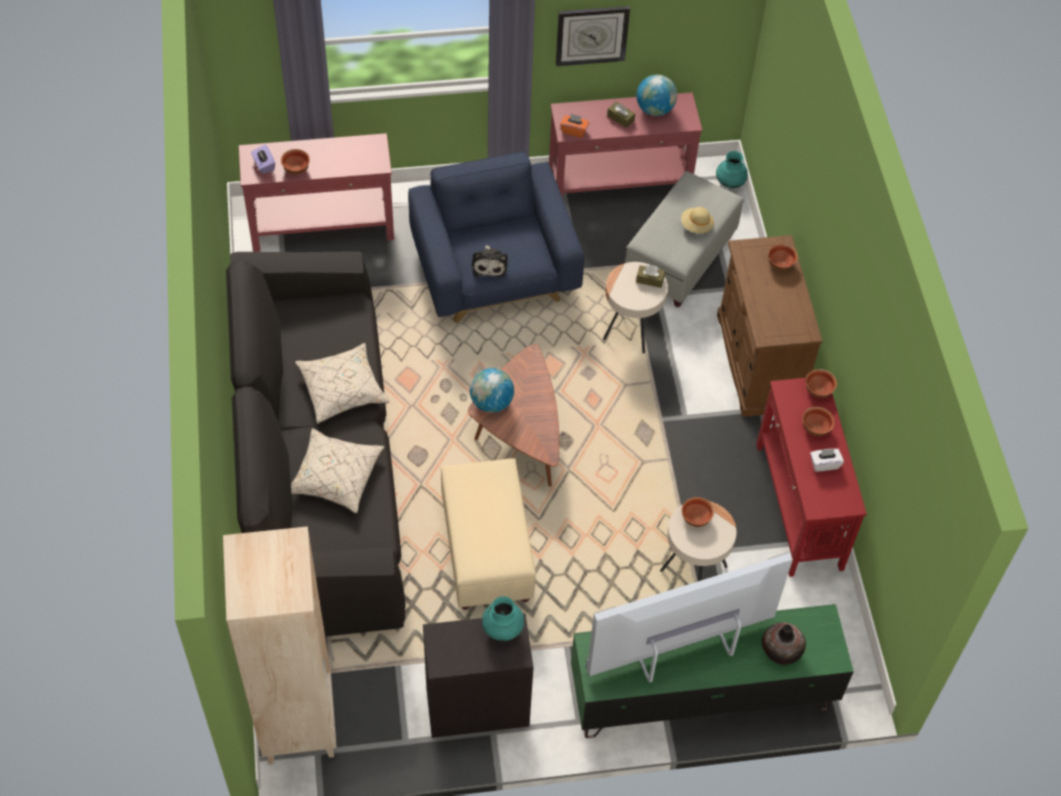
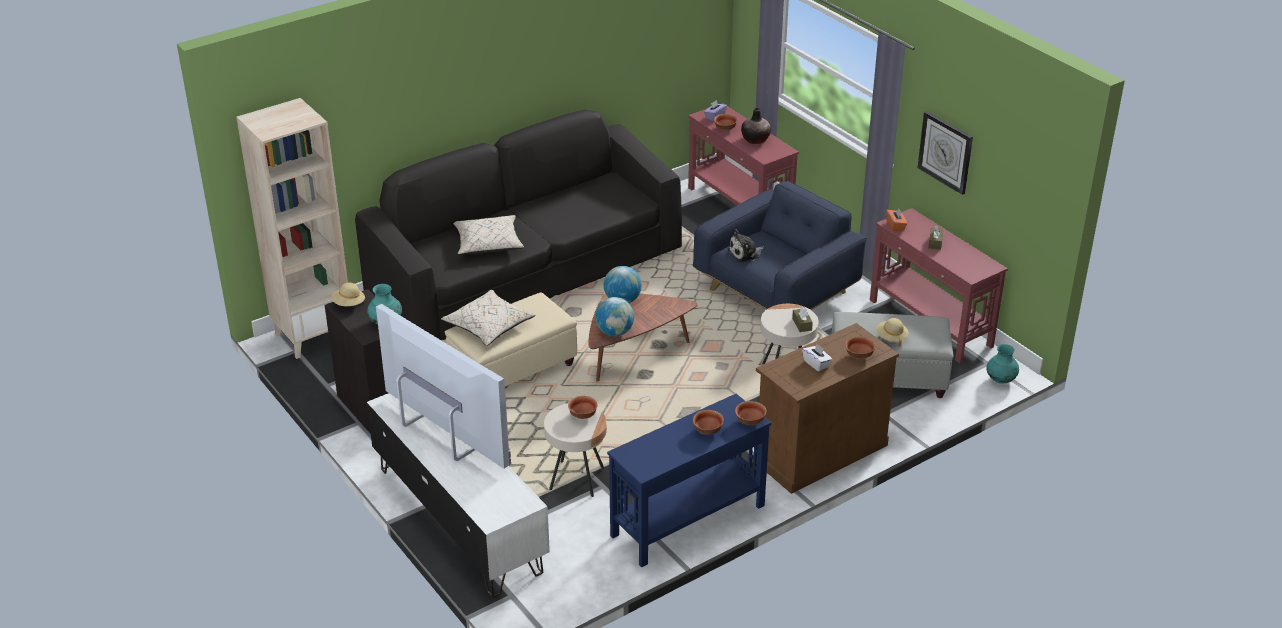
camera: 65 degrees right, 20 degrees down
(342, 389) = (564, 222): beige pillow -> beige pillow (489, 326)
(443, 653) = (349, 304): none -> beige hat
(655, 109) = (965, 255): globe -> globe (614, 332)
(700, 694) = (459, 518): green tv stand -> white tv stand
(781, 650) = (479, 487): vase -> vase (755, 140)
(798, 506) = (687, 520): red console table -> blue console table
(824, 464) = (673, 445): white tissue box -> white tissue box (816, 364)

